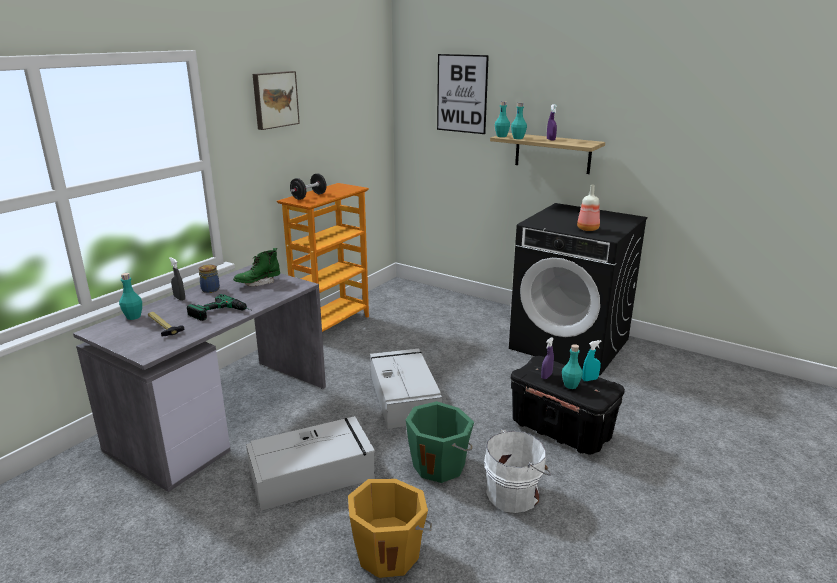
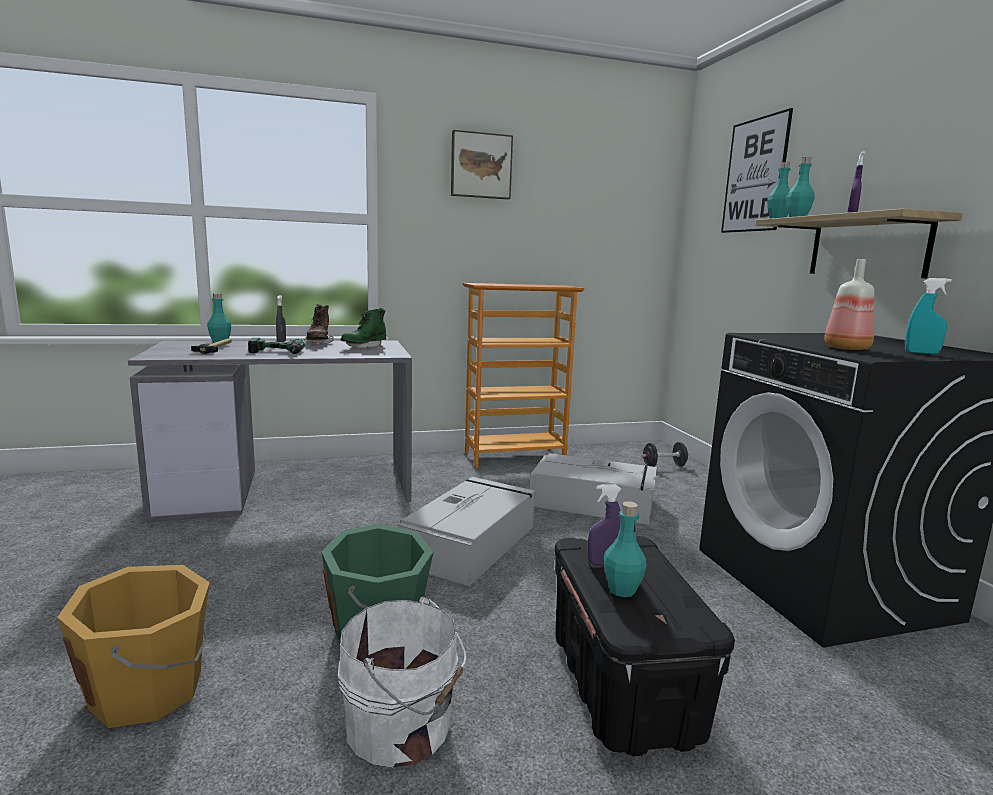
camera: 40 degrees right, 10 degrees down
(211, 289) = (319, 343): jar -> brown boot
(258, 283) = (364, 347): green boot -> green boot turned 60 degrees counterclockwise
(309, 196) = (500, 284): black dumbbell -> black dumbbell (664, 466)
(313, 474) = (255, 567): grey storage box -> grey storage box (594, 503)
(590, 379) = (676, 598): turquoise spray bottle -> turquoise spray bottle (921, 353)

